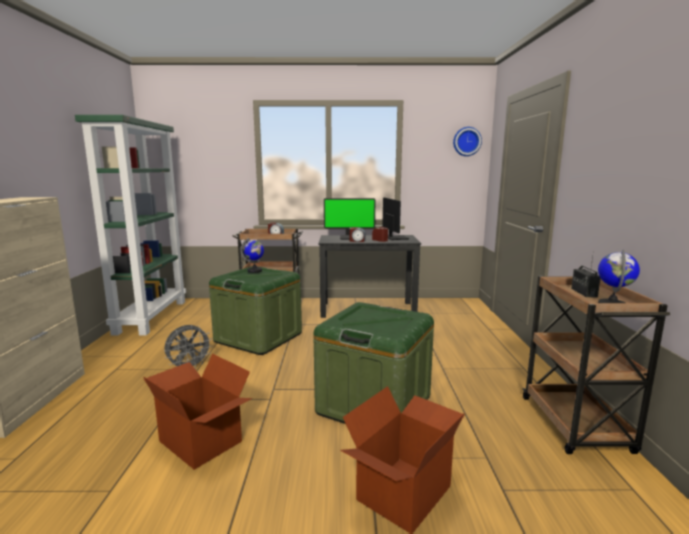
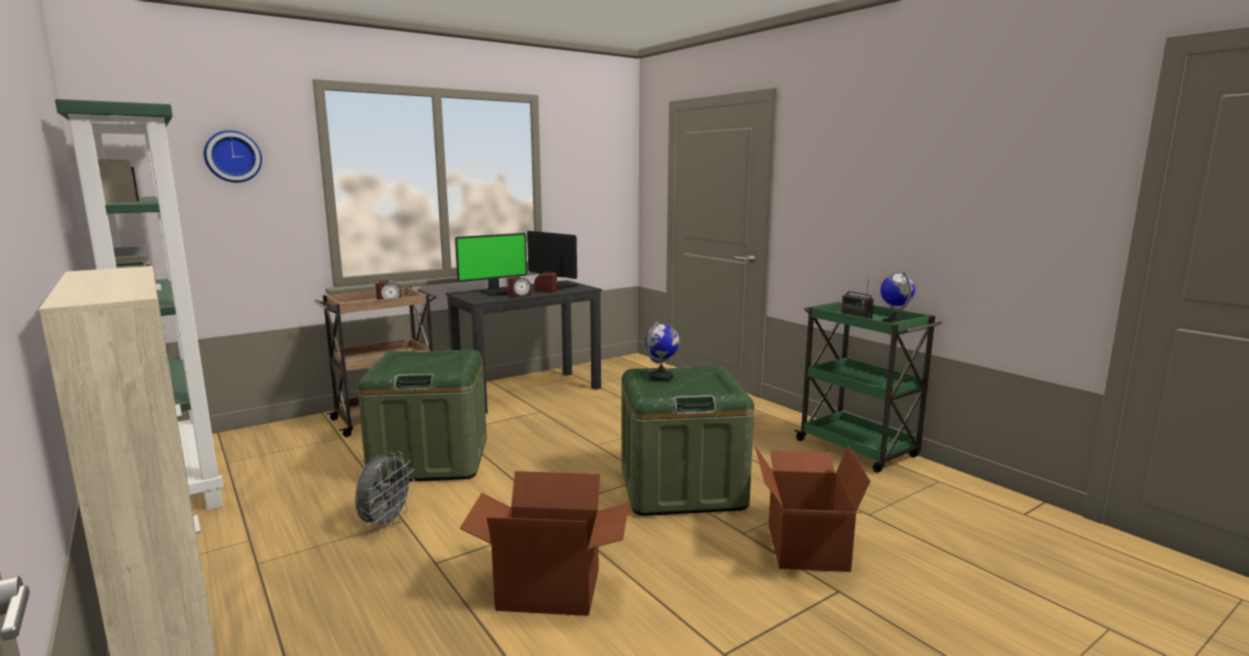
camera: 35 degrees left, 0 degrees up
(255, 271) = (410, 358): globe -> globe (661, 377)
(466, 141) = (613, 153): wall clock -> wall clock (232, 156)
(576, 425) = (858, 449): brown cart -> green cart

